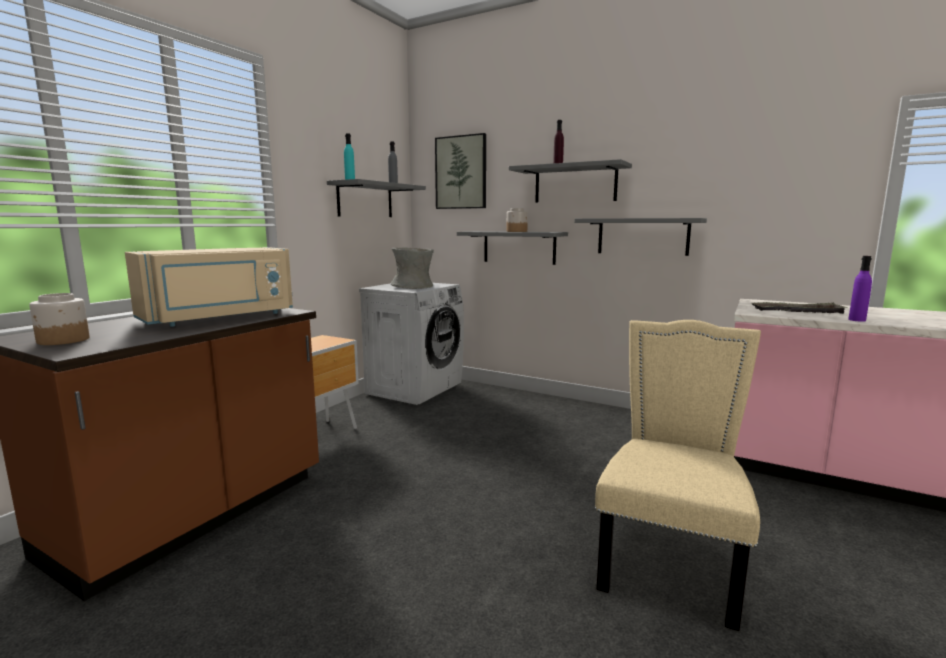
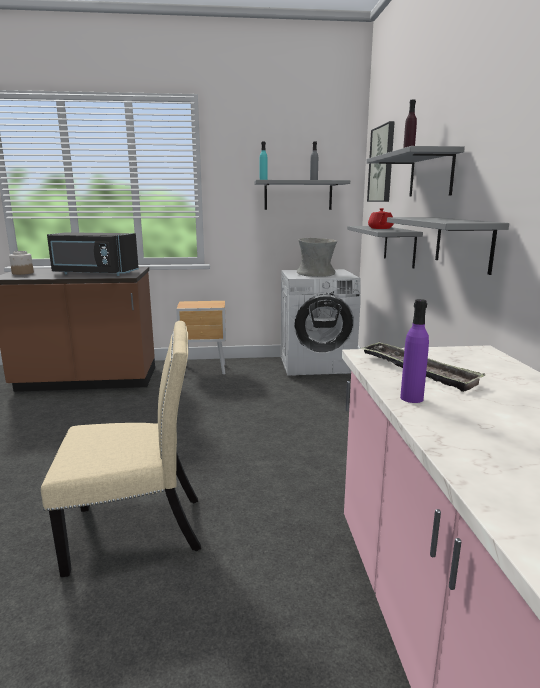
camera: 55 degrees right, 5 degrees up
(220, 318) = (93, 274): beige microwave -> black microwave
(517, 231) = (380, 228): jar -> red teapot

